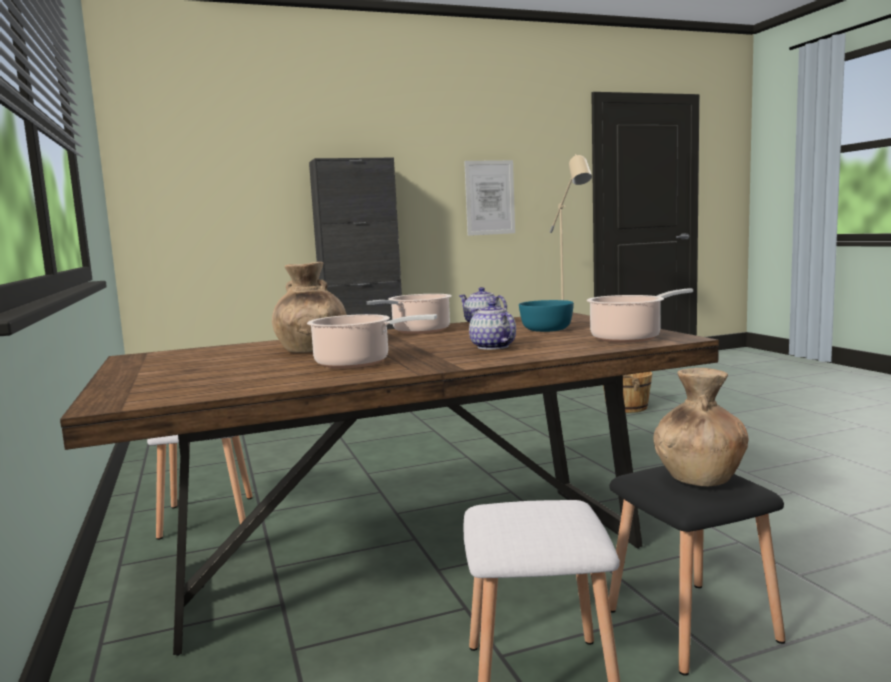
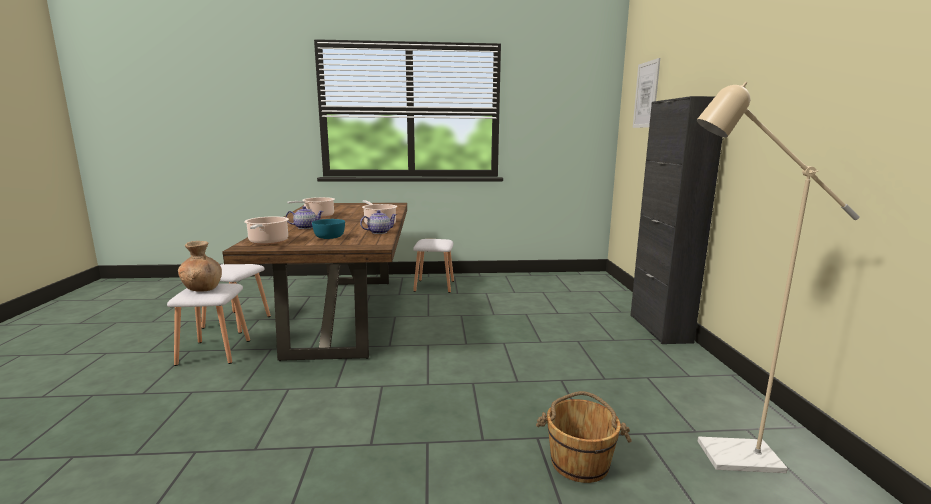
camera: 105 degrees right, 5 degrees up
(311, 350) = (360, 214): brown vase -> none
(489, 197) = (830, 145): picture -> picture (646, 95)
(690, 626) = (214, 352): black stool -> white stool

